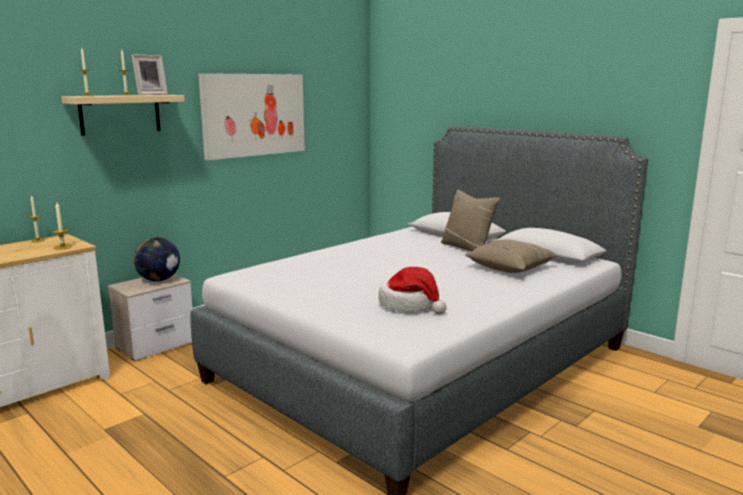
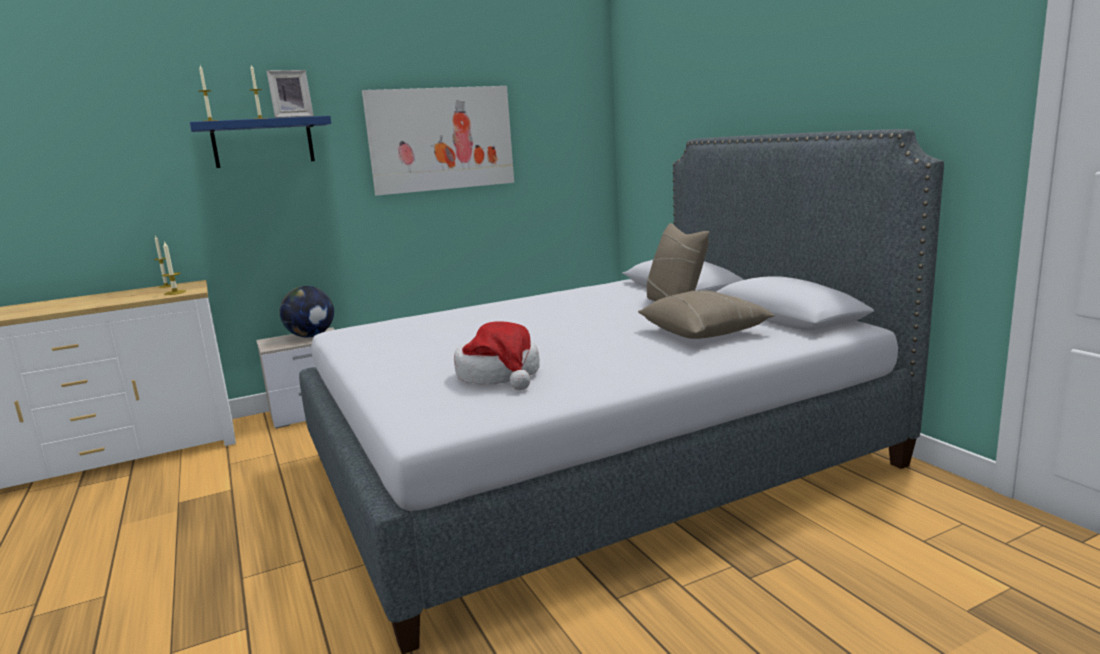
camera: 20 degrees right, 0 degrees up
(120, 114) = (263, 142): beige shelf -> blue shelf

